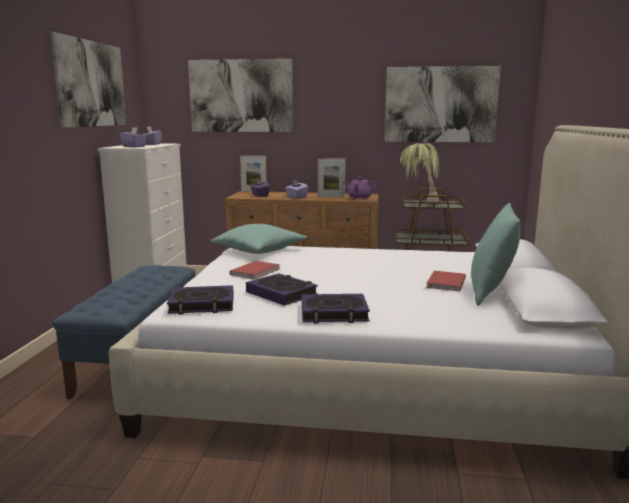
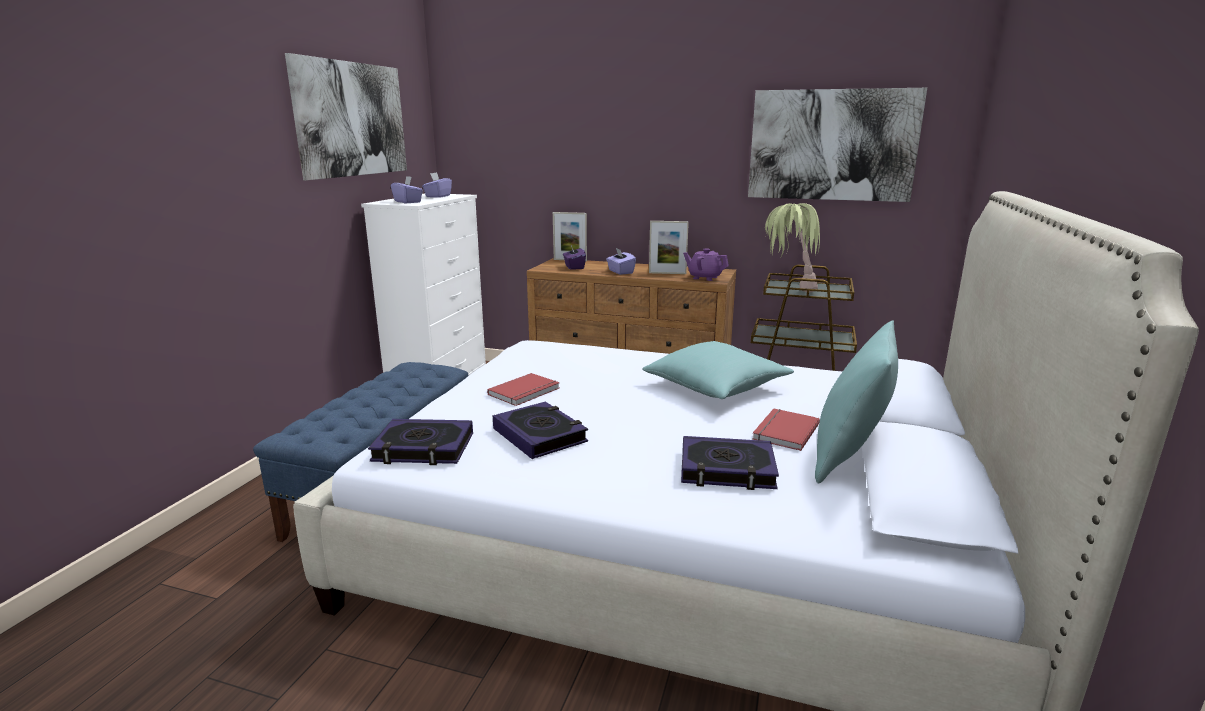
camera: 10 degrees right, 5 degrees up
(241, 96) = (556, 131): picture -> none
(259, 250) = (548, 353): turquoise pillow -> turquoise pillow (716, 387)
(334, 313) = (595, 481): book -> book (727, 470)

